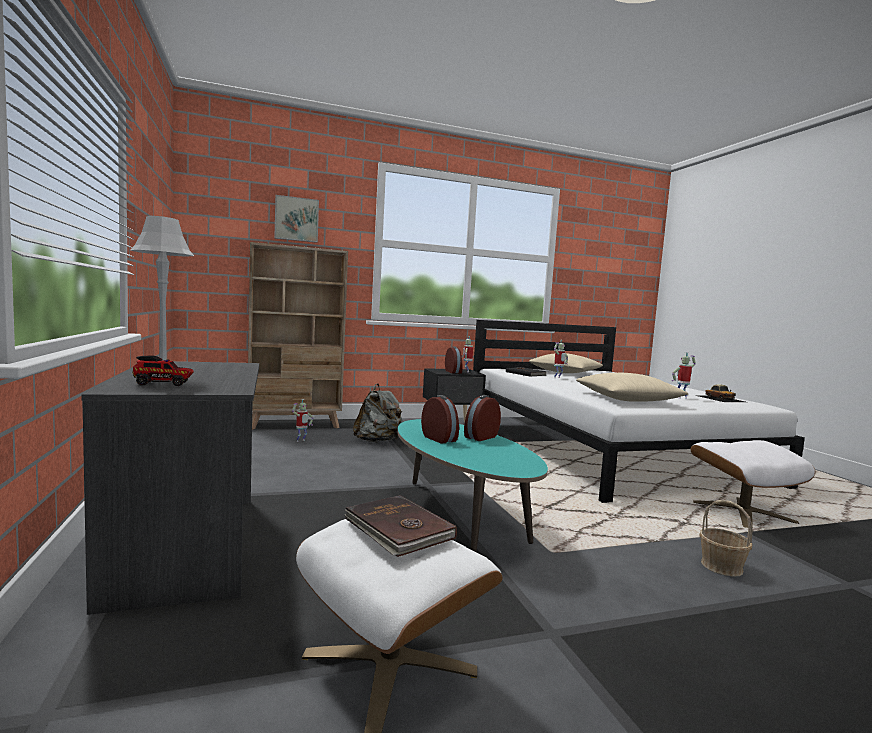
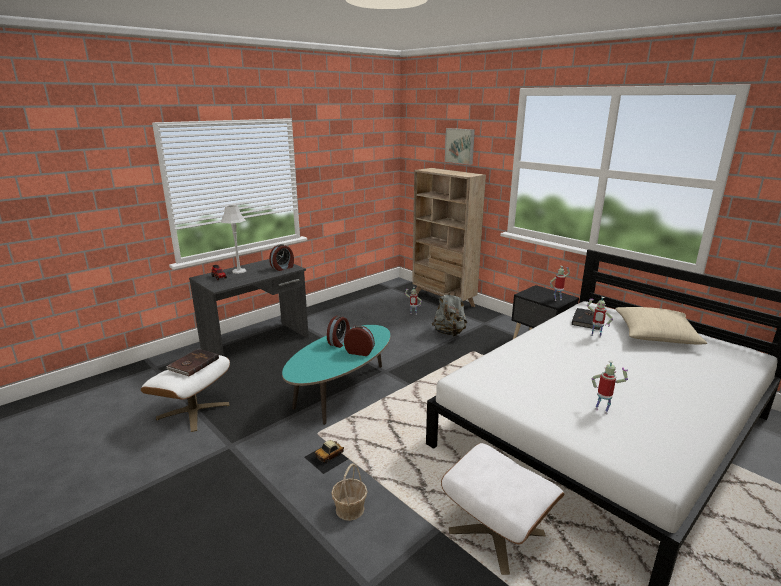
camera: 65 degrees right, 15 degrees up
(453, 372) = (540, 296): alarm clock -> alarm clock (283, 268)
(627, 399) = (519, 380): beige pillow -> none
(720, 398) = (654, 437): toy car -> toy car (329, 456)

